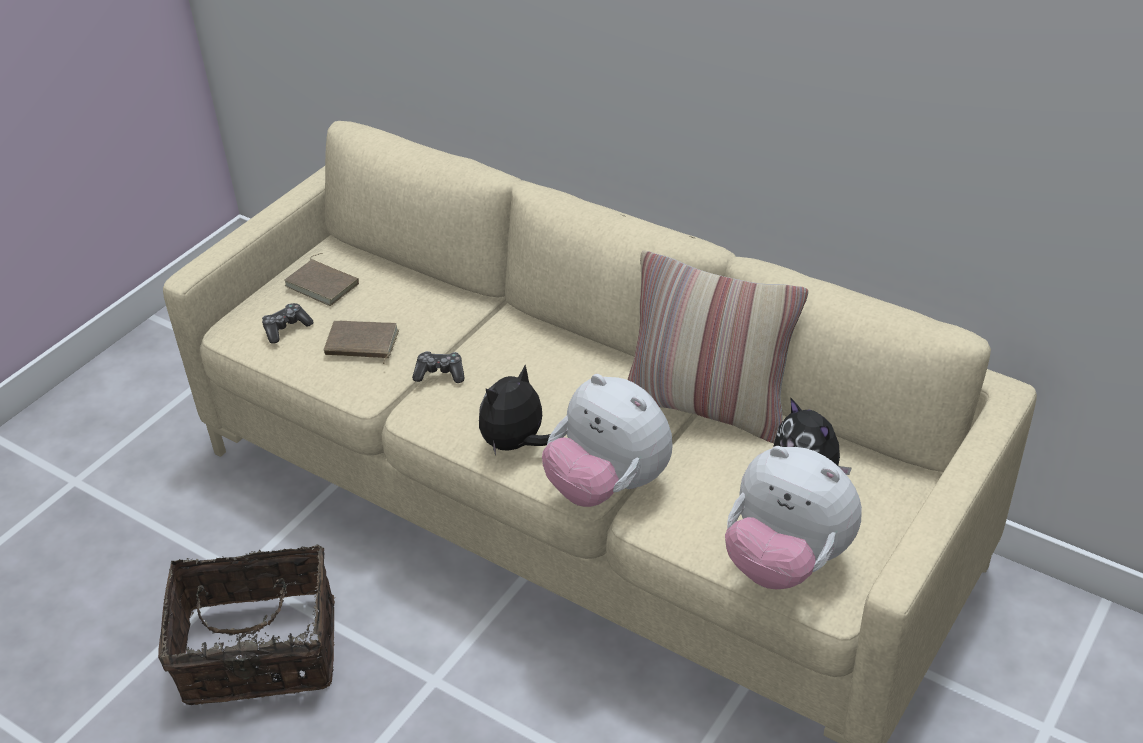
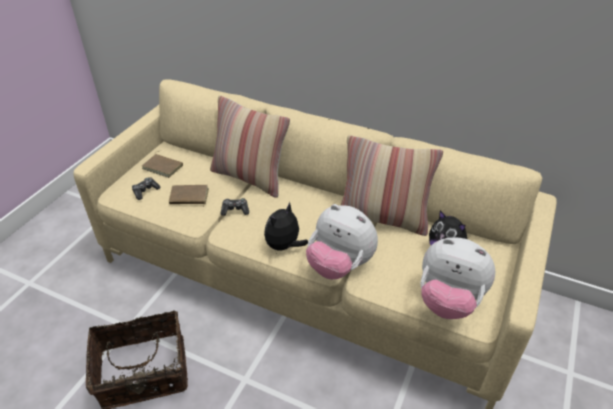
camera: 10 degrees left, 0 degrees up
(477, 314) = (250, 177): none -> pillow

